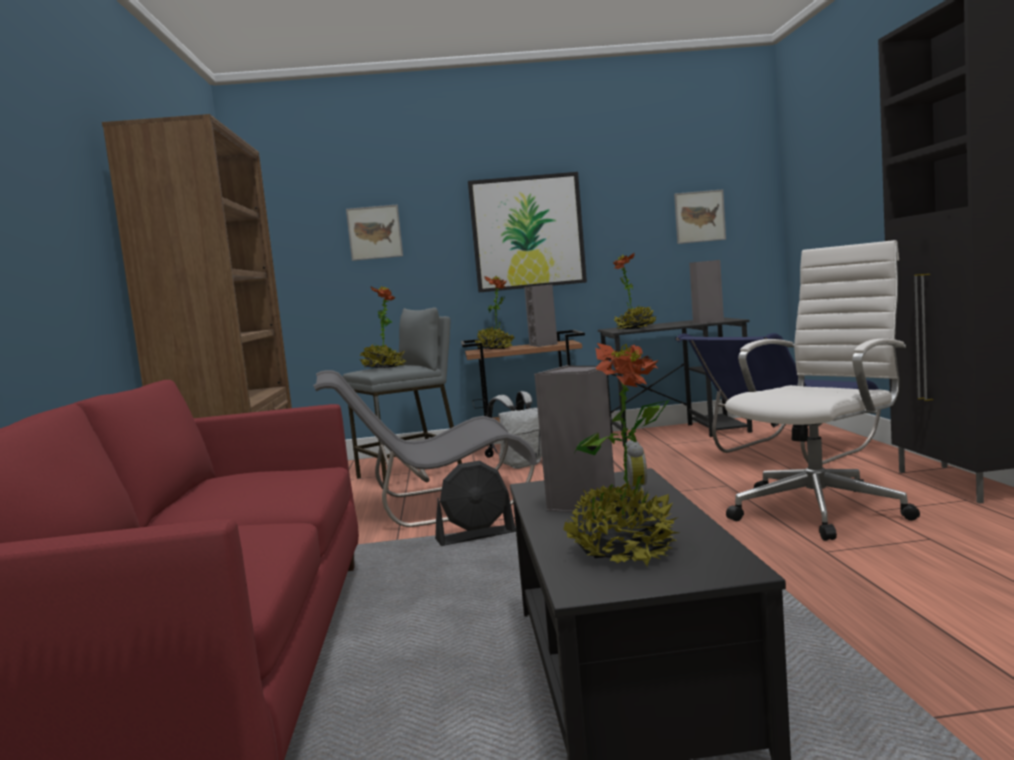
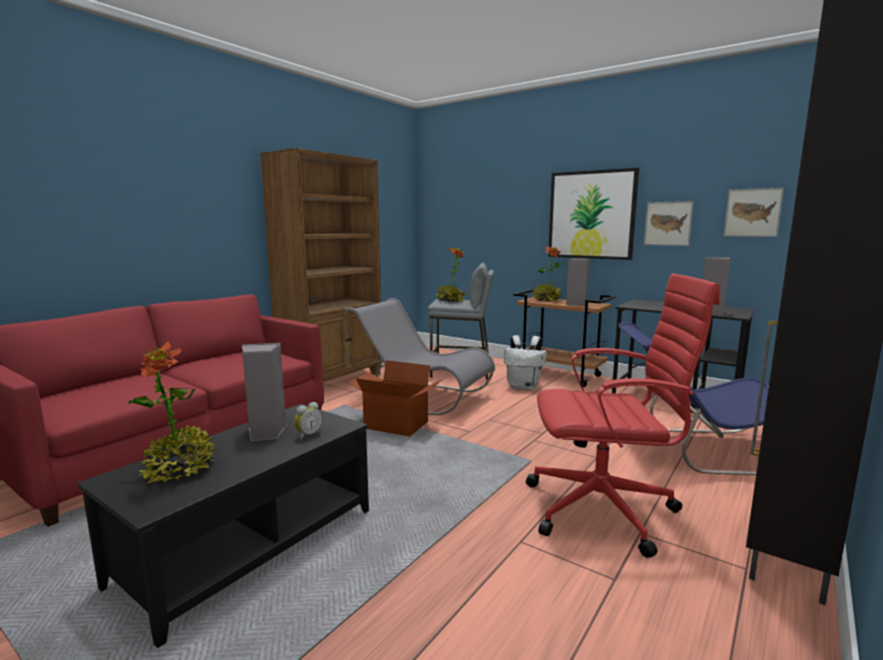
camera: 40 degrees right, 5 degrees up
(374, 232) = (490, 207): picture -> picture (668, 223)
(476, 537) = (395, 426): black fan -> cardboard box
(635, 328) = (646, 306): potted plant -> none
(822, 510) = (605, 509): white office chair -> red office chair

